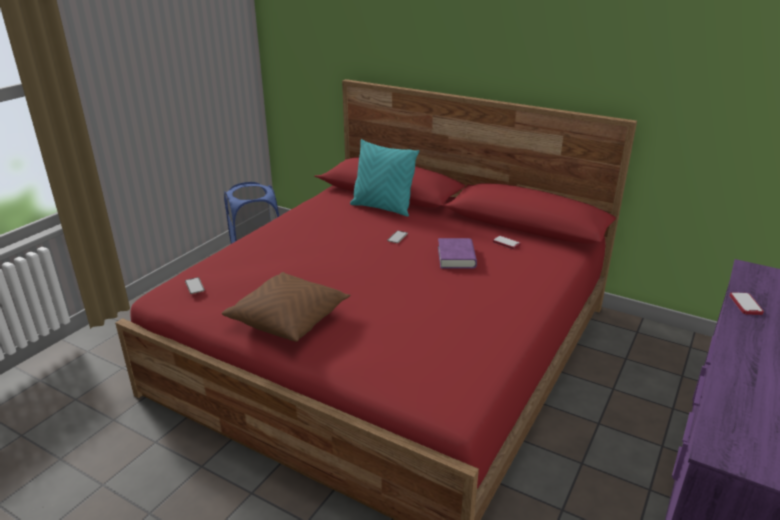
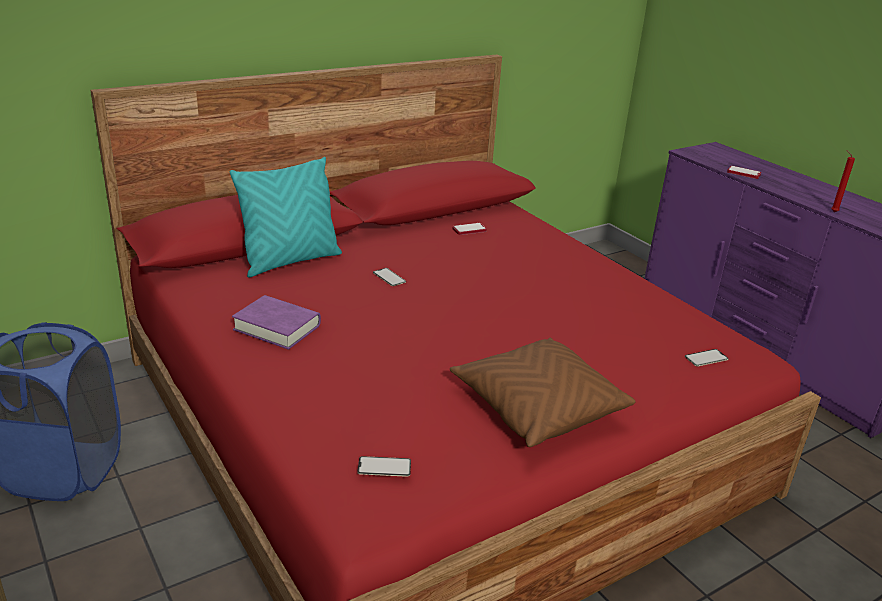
camera: 65 degrees left, 0 degrees up
(420, 376) = (706, 358): none -> phone
(456, 257) = (475, 263): purple book -> purple book (277, 327)
(723, 369) = (832, 211): none -> red candle

